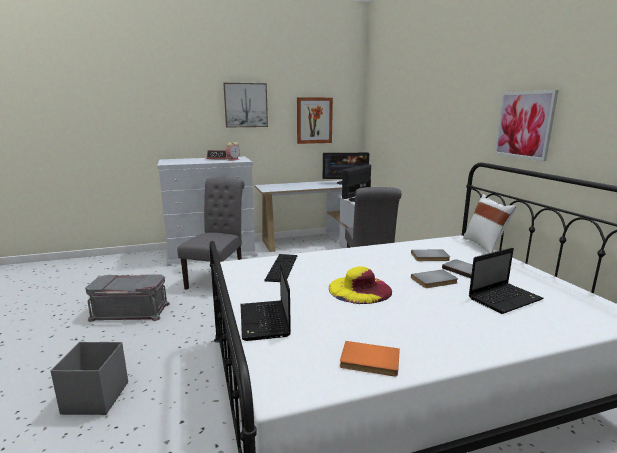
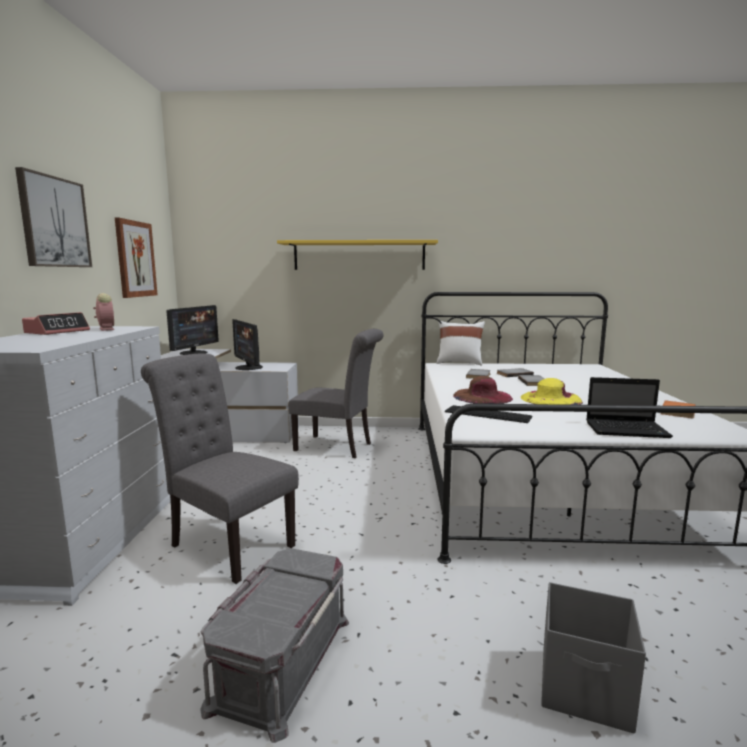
camera: 70 degrees left, 5 degrees down
(339, 263) = (482, 397): none -> brown hat
(439, 119) = (359, 255): none -> yellow shelf
(505, 298) = (568, 376): laptop -> none
(524, 125) = (471, 257): picture -> none

